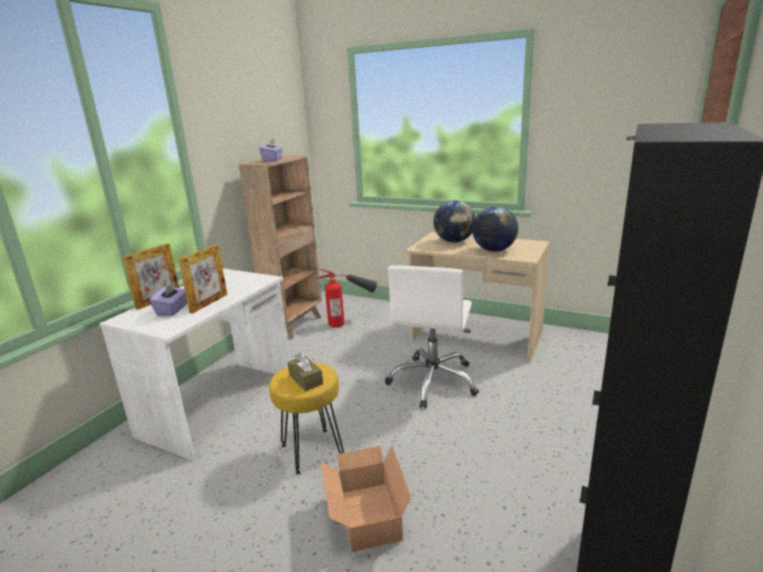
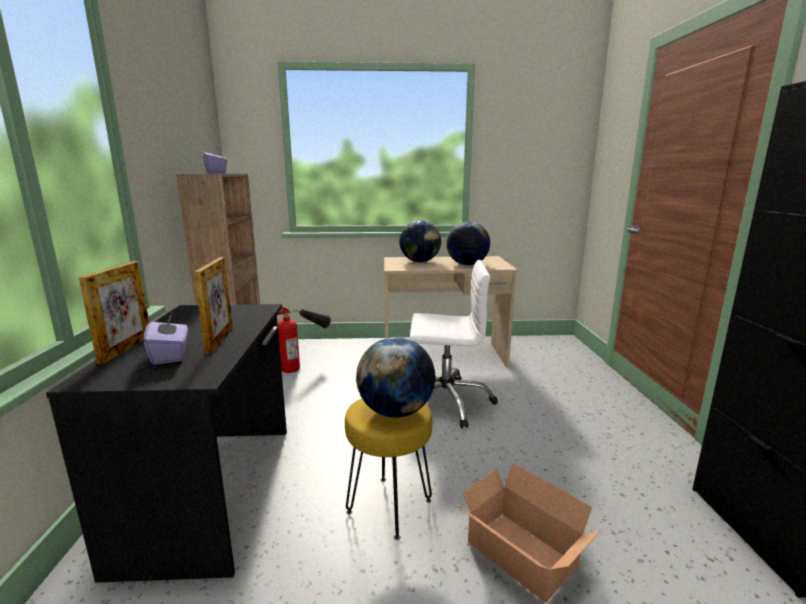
camera: 30 degrees left, 5 degrees down
(221, 404) = (215, 490): white desk -> black desk
(306, 380) = (396, 412): brown tissue box -> globe
(433, 381) = (446, 401): white office chair -> white office chair turned 75 degrees counterclockwise

